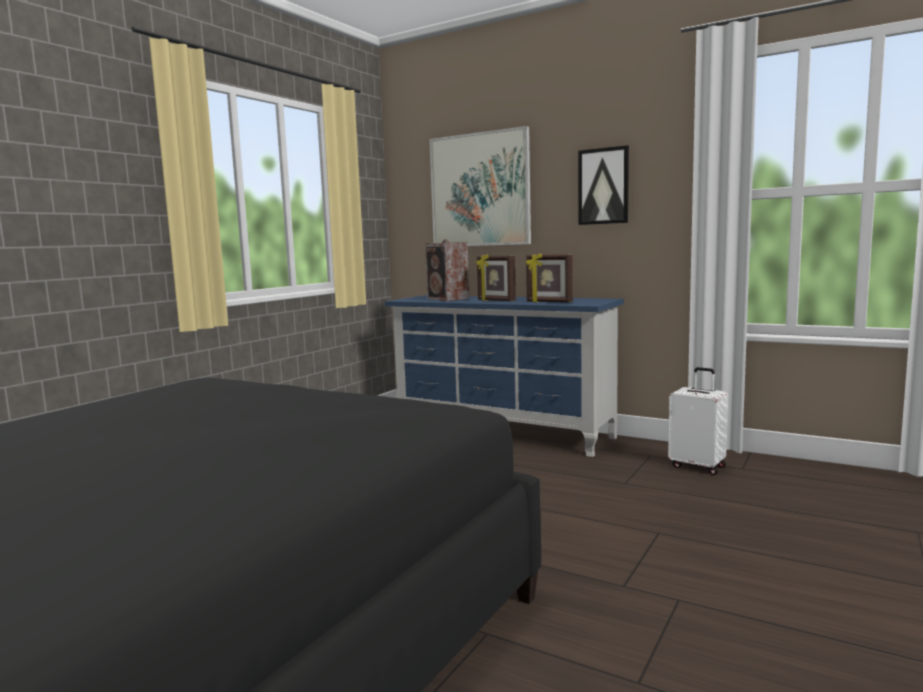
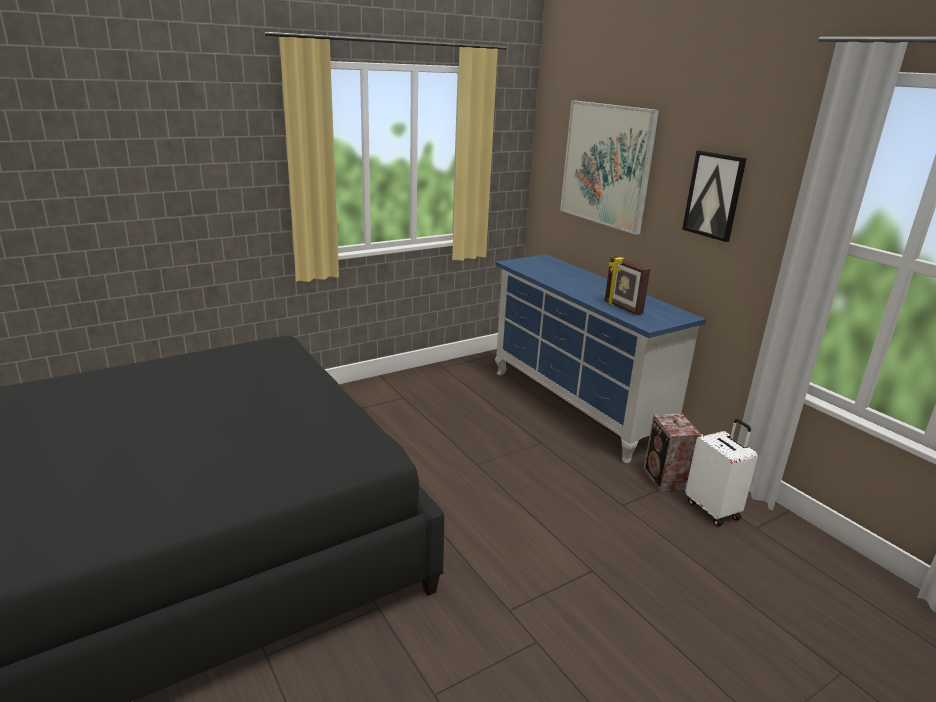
camera: 25 degrees right, 15 degrees up
(448, 299) = (551, 272): speaker -> speaker (666, 480)
(495, 300) = (583, 289): picture frame -> none

